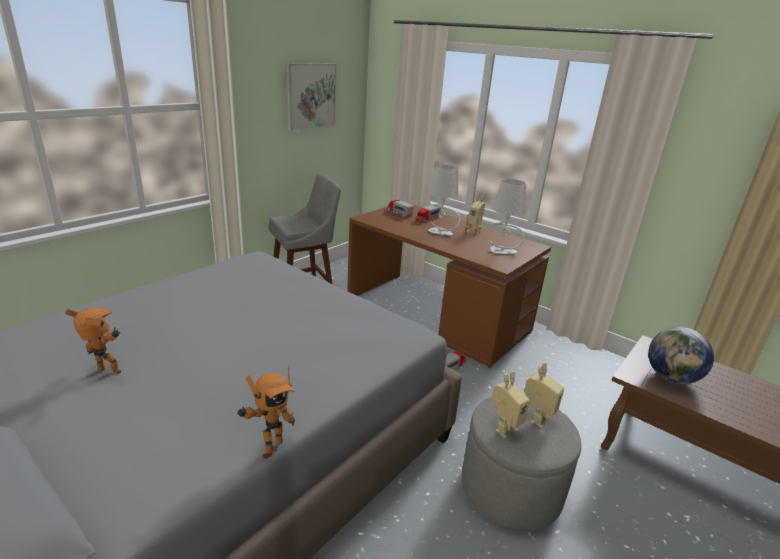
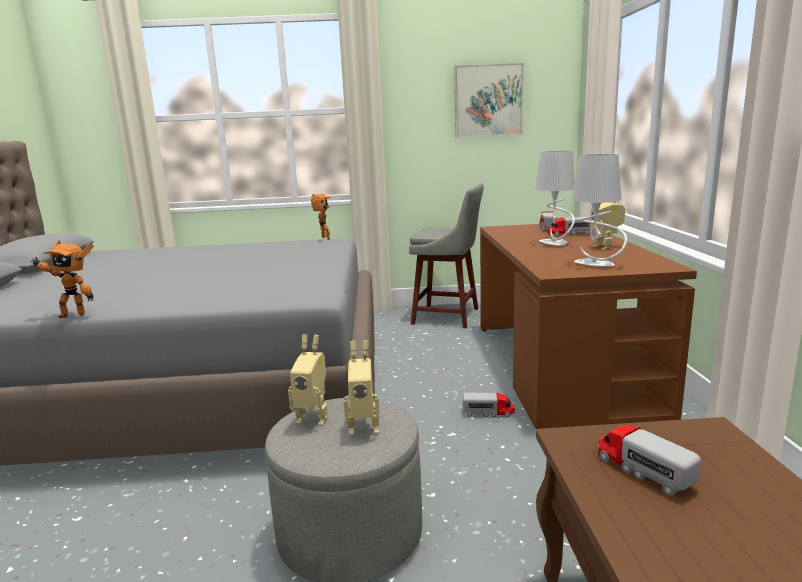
camera: 50 degrees right, 10 degrees down
(107, 373) = (113, 270): toy robot -> toy robot (324, 238)
(671, 378) = (642, 471): globe -> toy truck

